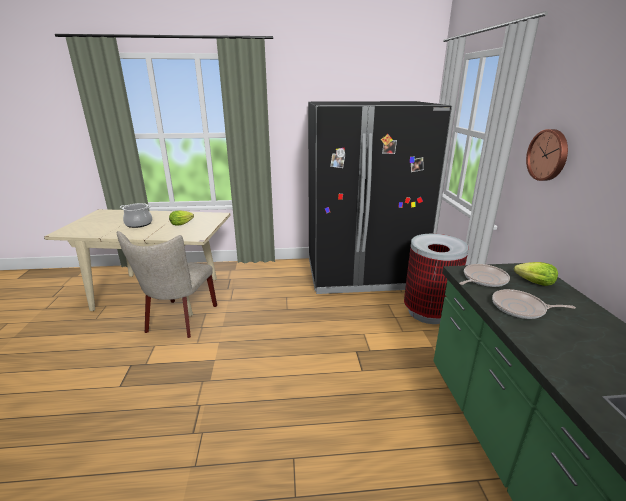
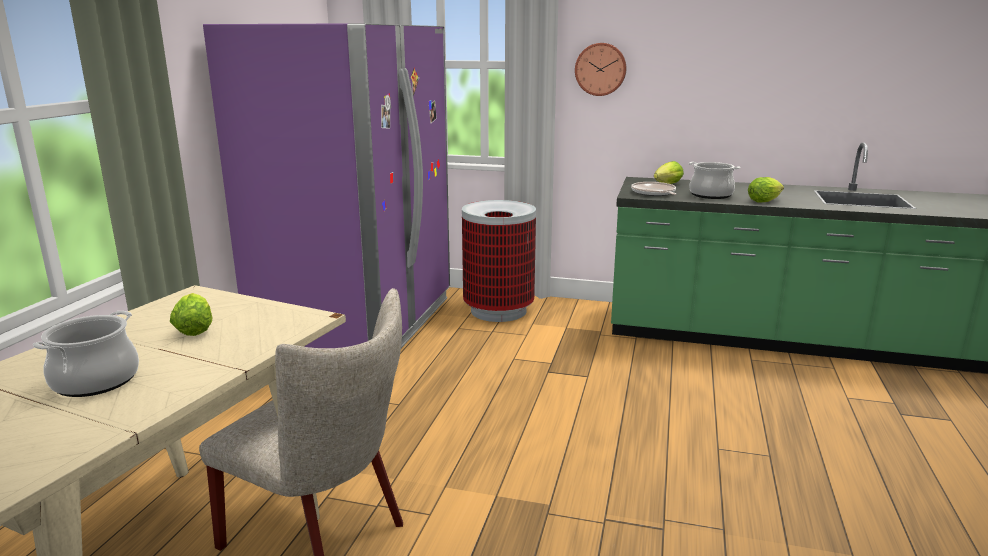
camera: 70 degrees left, 5 degrees down
(362, 274) = (359, 325): black fridge -> purple fridge
(521, 308) = (711, 195): frying pan -> cooking pot
(541, 344) = (765, 201): none -> lettuce

